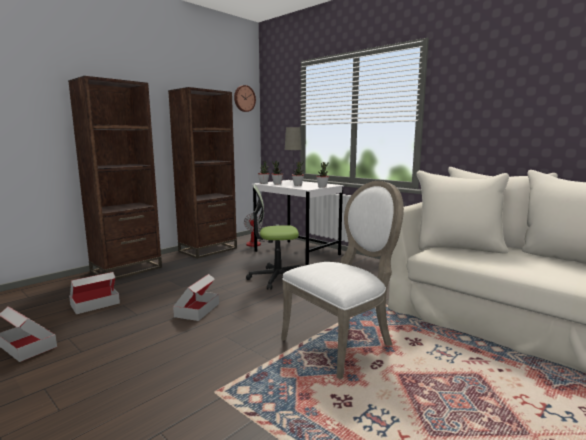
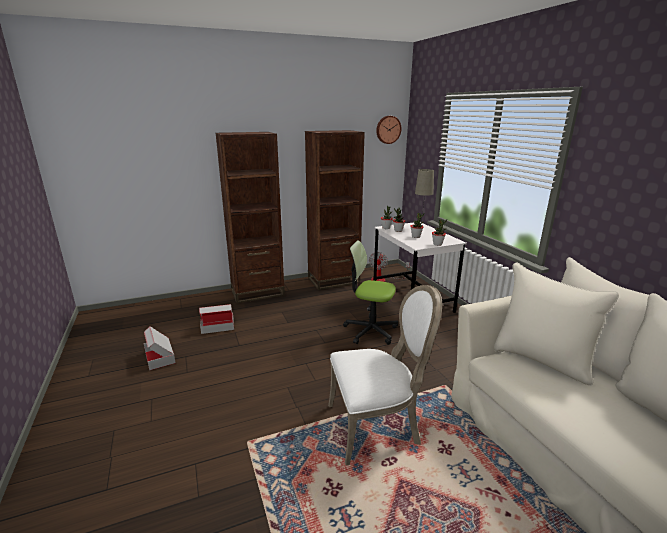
camera: 25 degrees right, 10 degrees up
(197, 310) = (283, 352): cardboard box -> none

